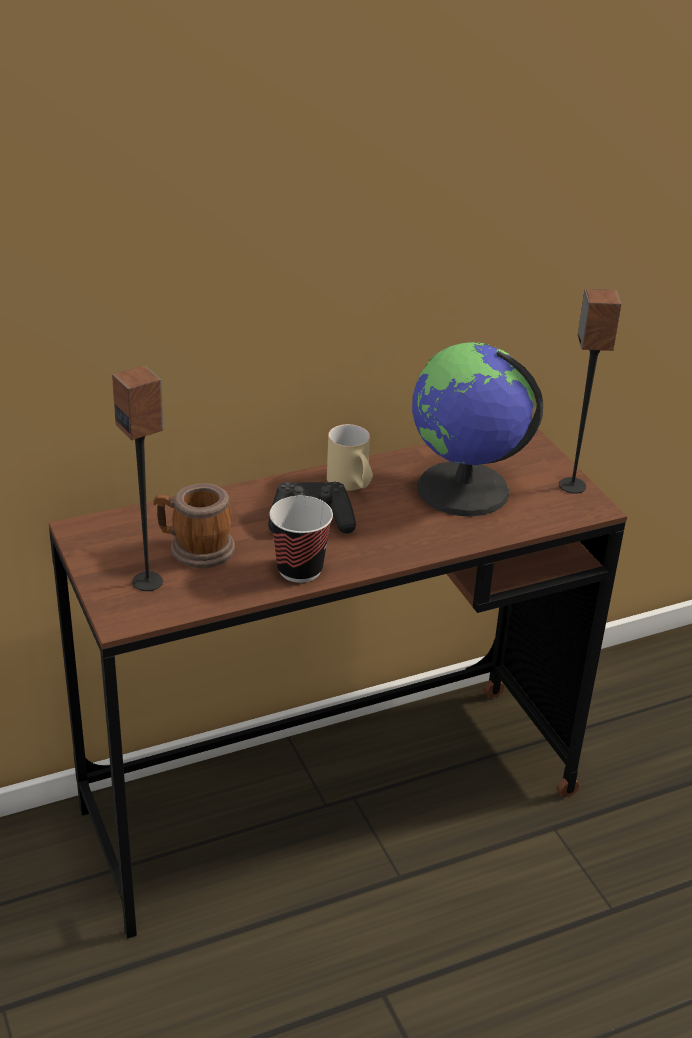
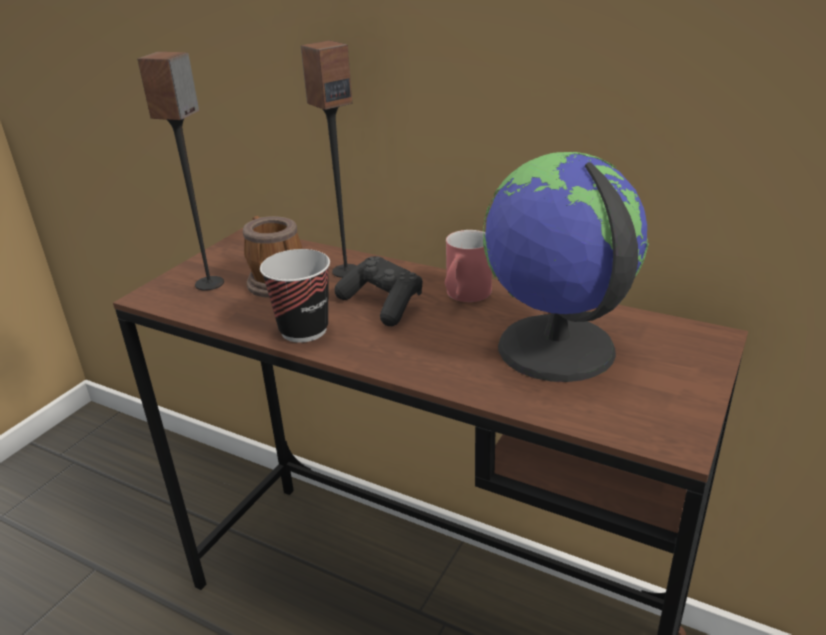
camera: 55 degrees right, 5 degrees down
(352, 485) = (464, 297): beige mug -> red mug
(571, 486) = (686, 406): speaker -> speaker (345, 271)

